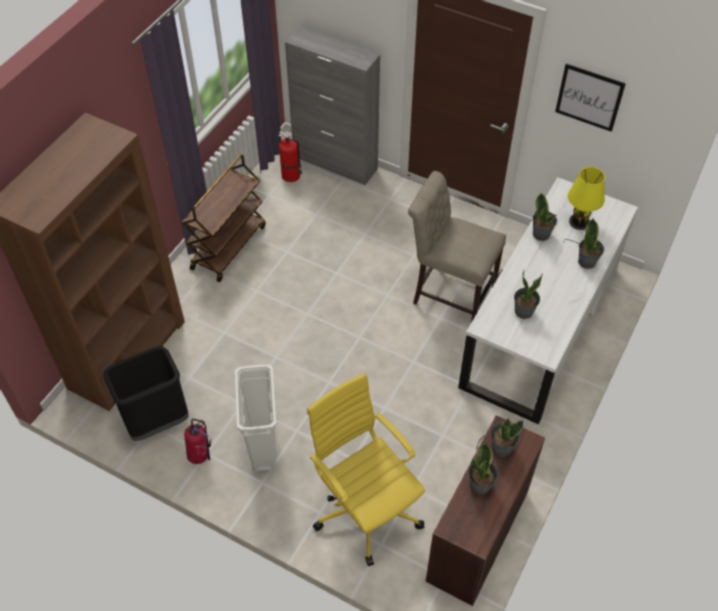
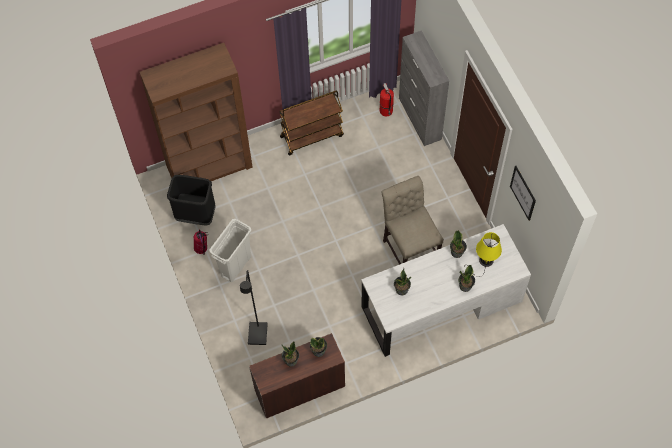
camera: 40 degrees right, 10 degrees up
(366, 508) = (258, 334): yellow office chair -> black floor lamp

